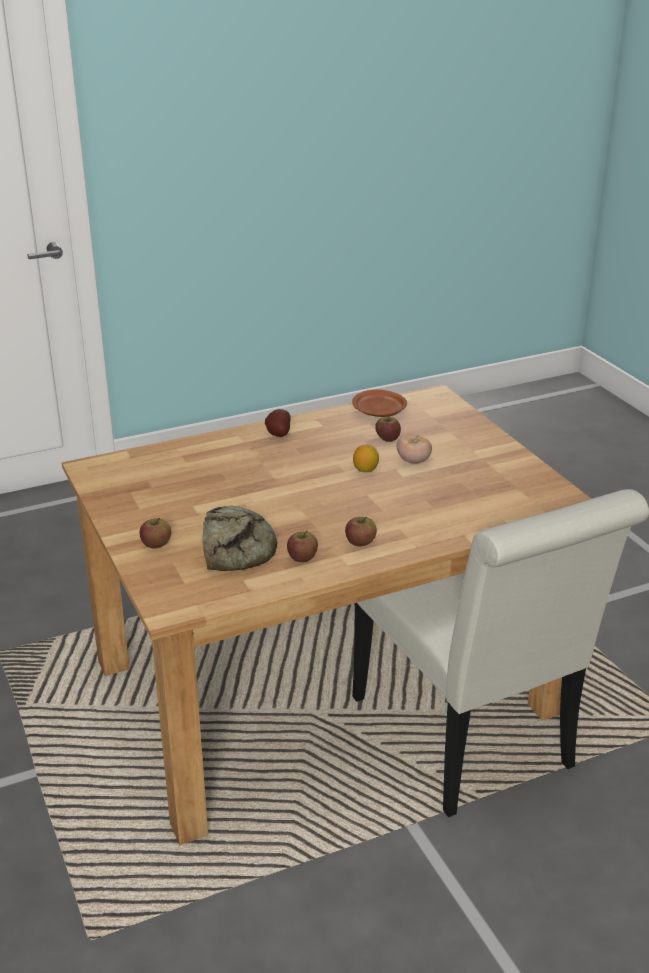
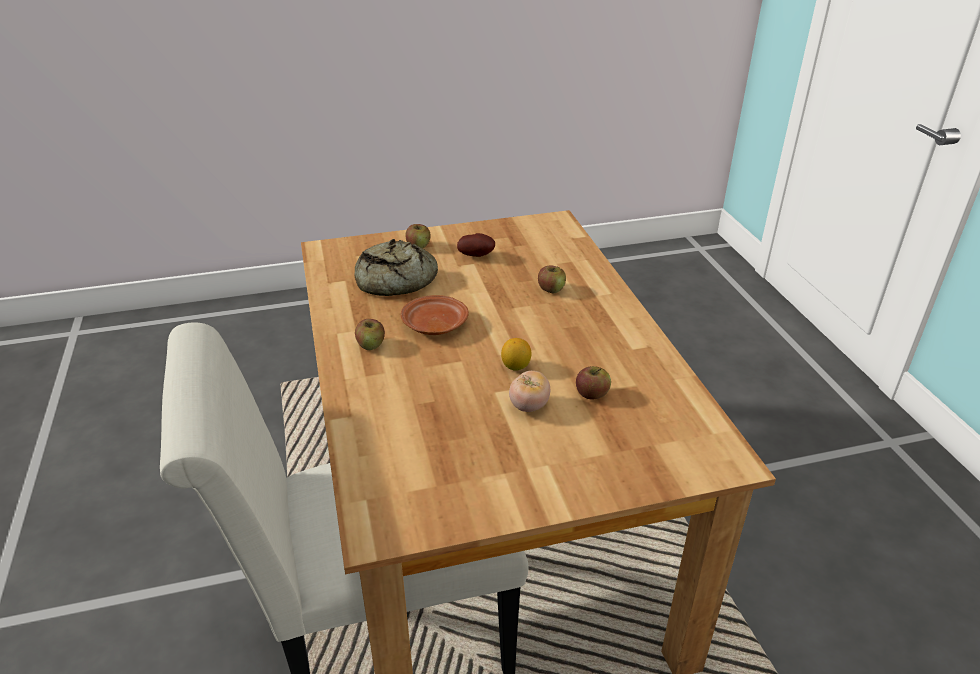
camera: 100 degrees right, 5 degrees up
(277, 434) = (611, 316): potato -> potato (477, 255)
(302, 557) = (362, 310): apple -> apple (551, 289)
(379, 412) = (668, 397): brown plate -> brown plate (434, 325)

